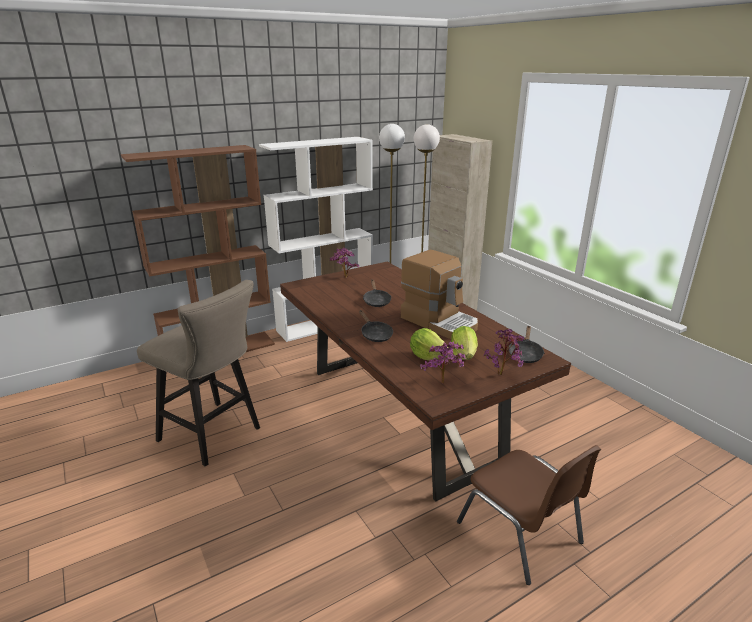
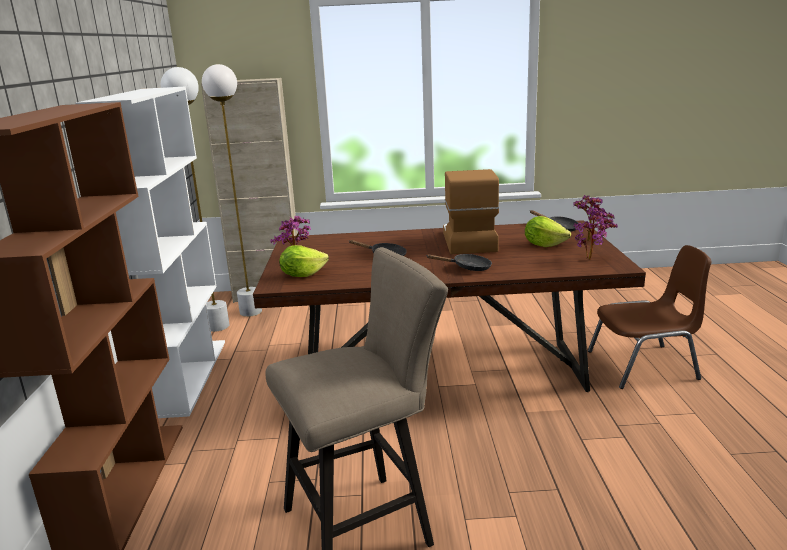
camera: 60 degrees left, 5 degrees down
(428, 356) = (536, 256): lettuce -> lettuce (302, 275)
(440, 321) = (467, 241): coffee machine -> coffee machine turned 75 degrees counterclockwise

